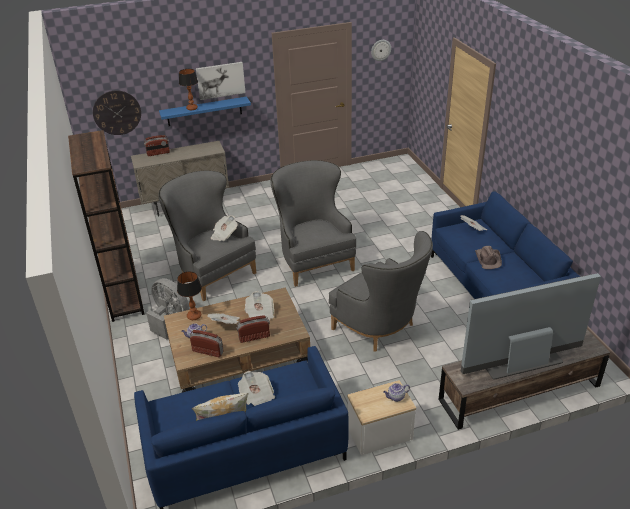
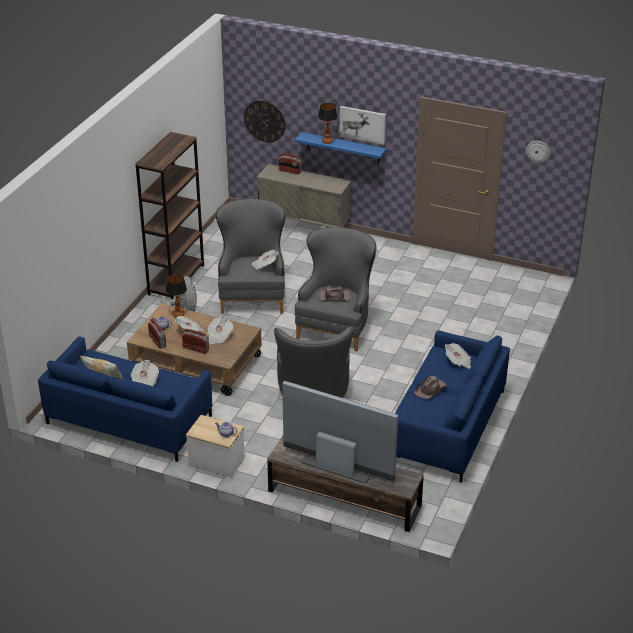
camera: 40 degrees right, 0 degrees up
(316, 230) = (334, 296): none -> brown hat

